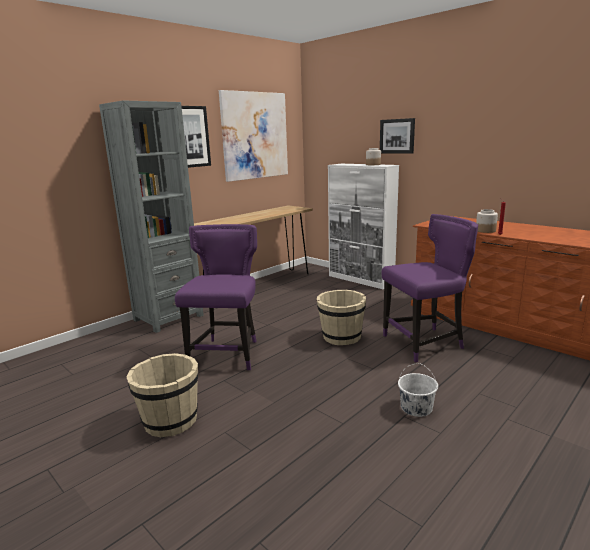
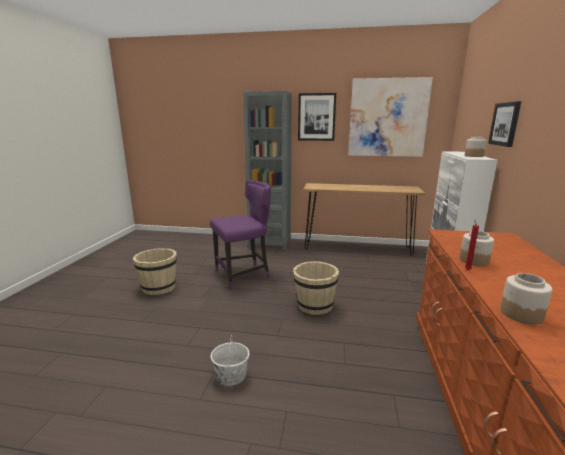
camera: 55 degrees right, 0 degrees up
(425, 343) = (356, 351): purple chair -> none
(564, 240) = (520, 314): none -> jar

